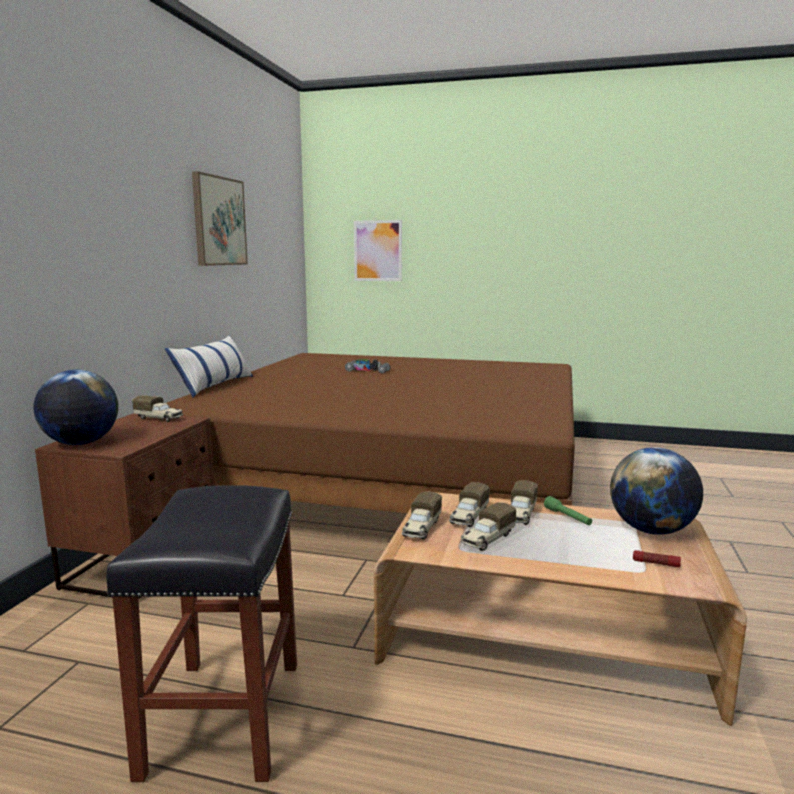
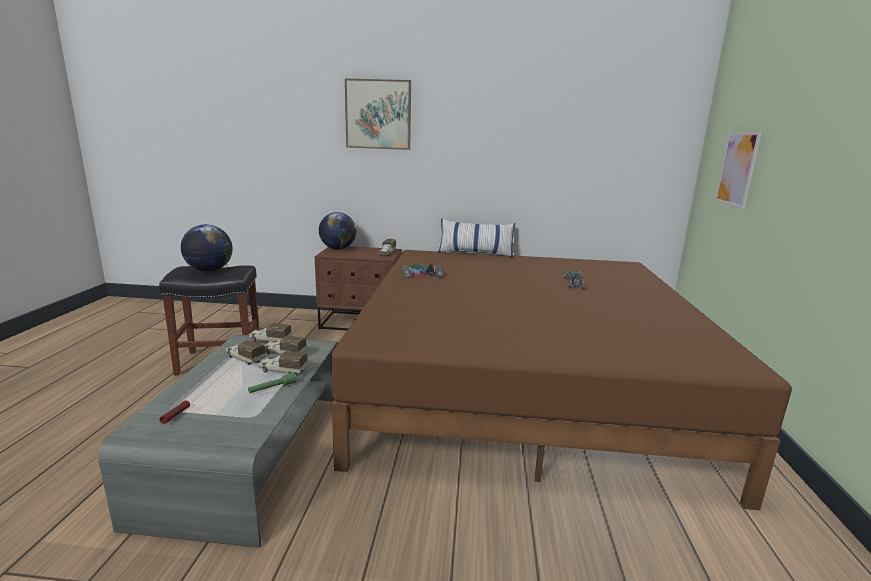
camera: 80 degrees right, 5 degrees up
(219, 221) = (527, 135): picture -> picture (378, 114)
(309, 407) = (422, 275): none -> toy car
(544, 638) = (250, 452): brown coffee table -> grey coffee table
(651, 530) = (234, 423): globe -> globe (209, 270)

